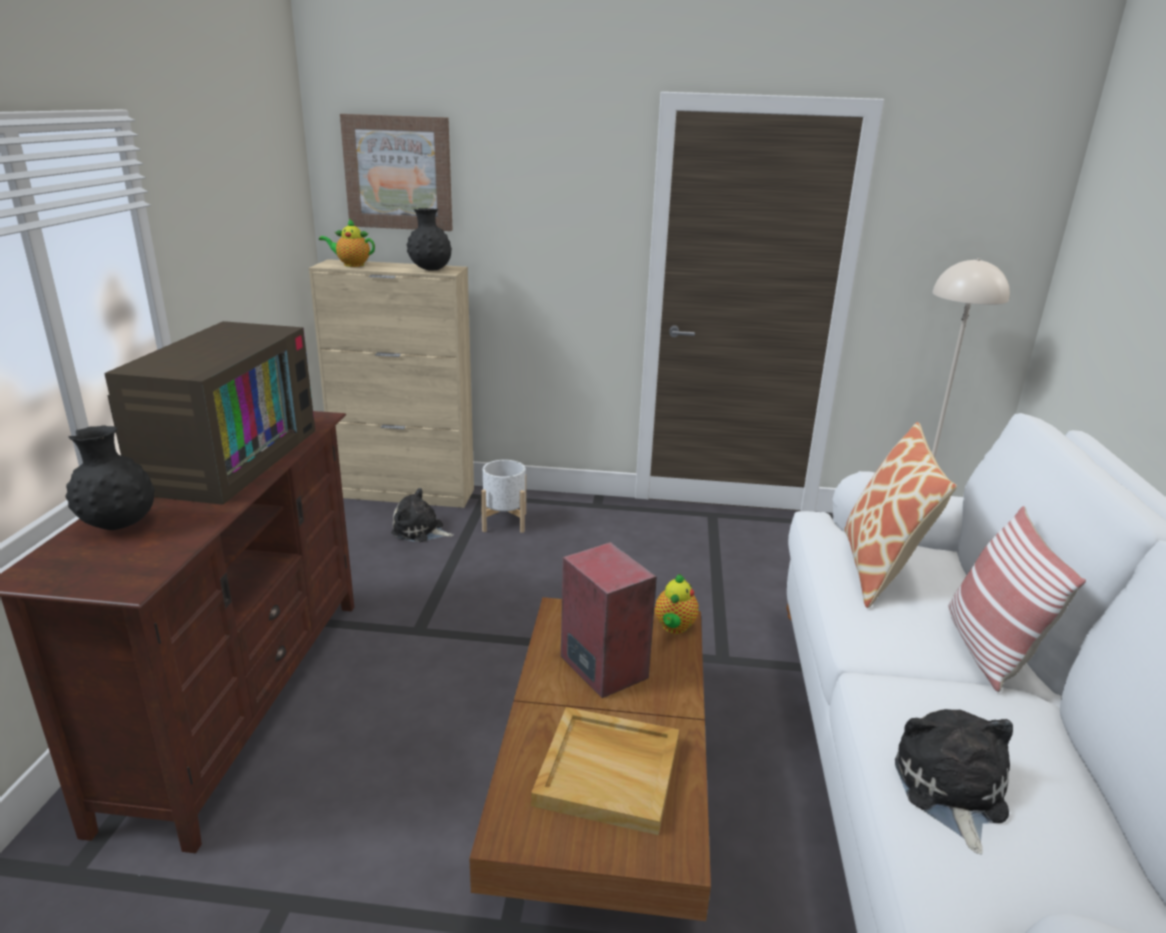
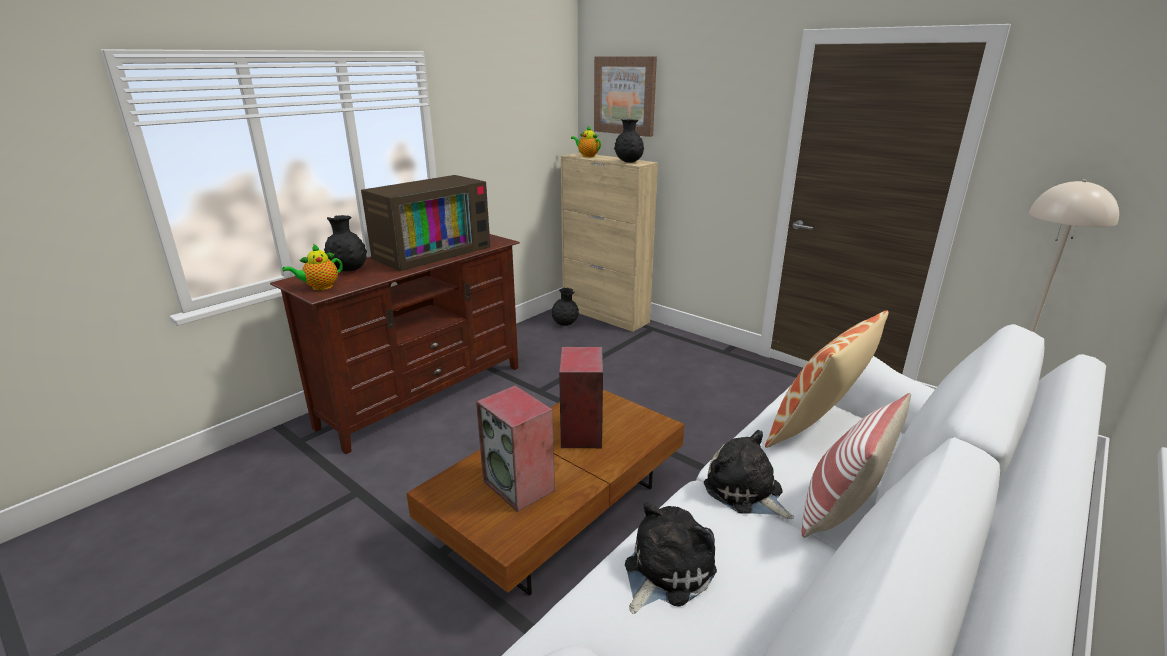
camera: 35 degrees right, 0 degrees up
(361, 521) = (565, 324): none -> black vase
(420, 531) = (593, 338): plush toy -> plush toy (746, 492)
(504, 522) = (650, 346): white planter -> none
(609, 772) = (520, 486): beige tray -> speaker
(674, 627) = (653, 427): teapot -> teapot (320, 287)

